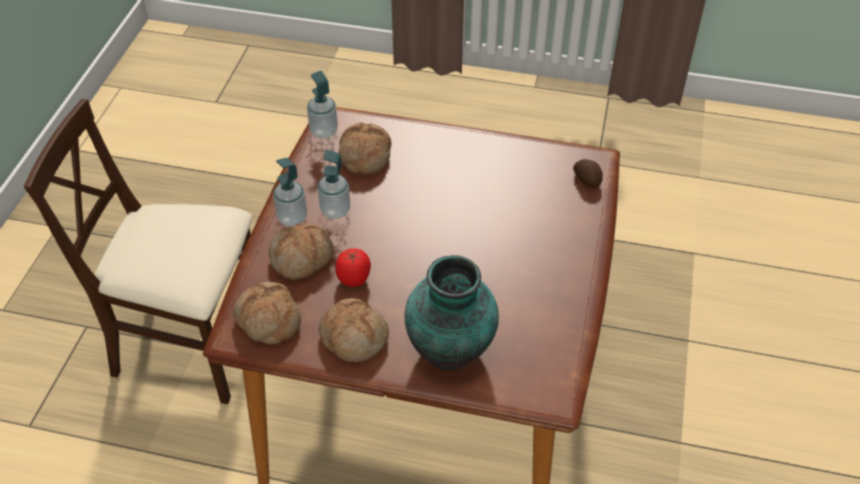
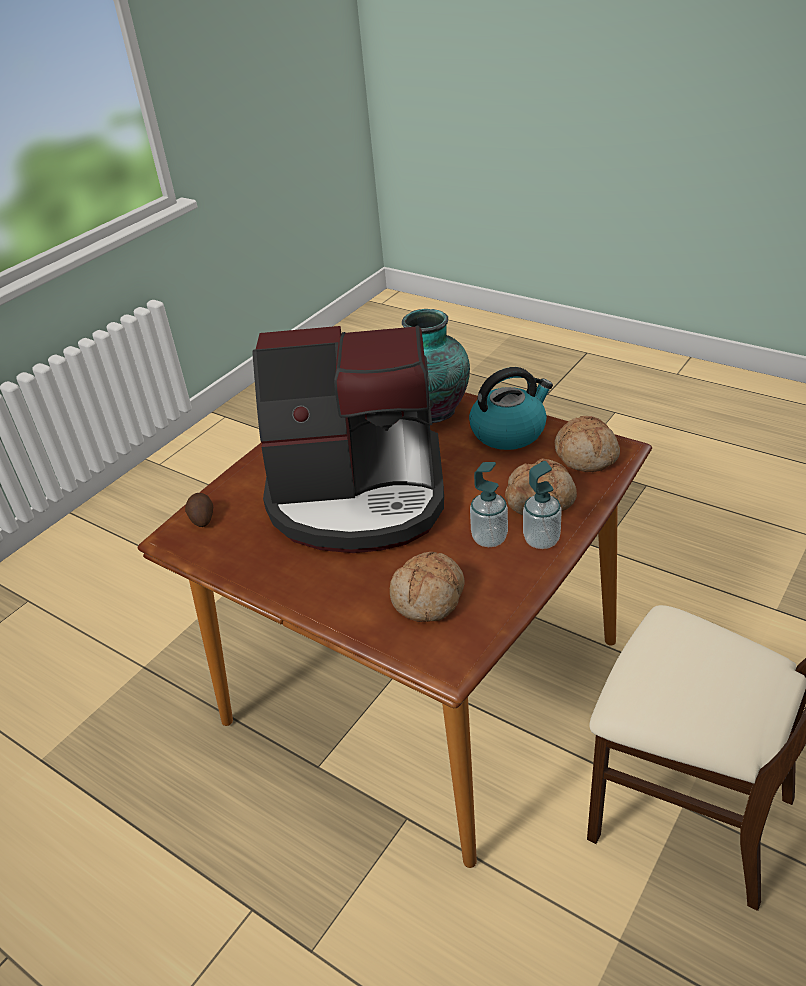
camera: 155 degrees left, 10 degrees down
(324, 131) = (468, 645): soap dispenser -> none
(354, 279) = (493, 473): tomato -> none
(355, 337) = (509, 432): bread -> kettle
(466, 227) = (358, 496): none -> coffee machine

